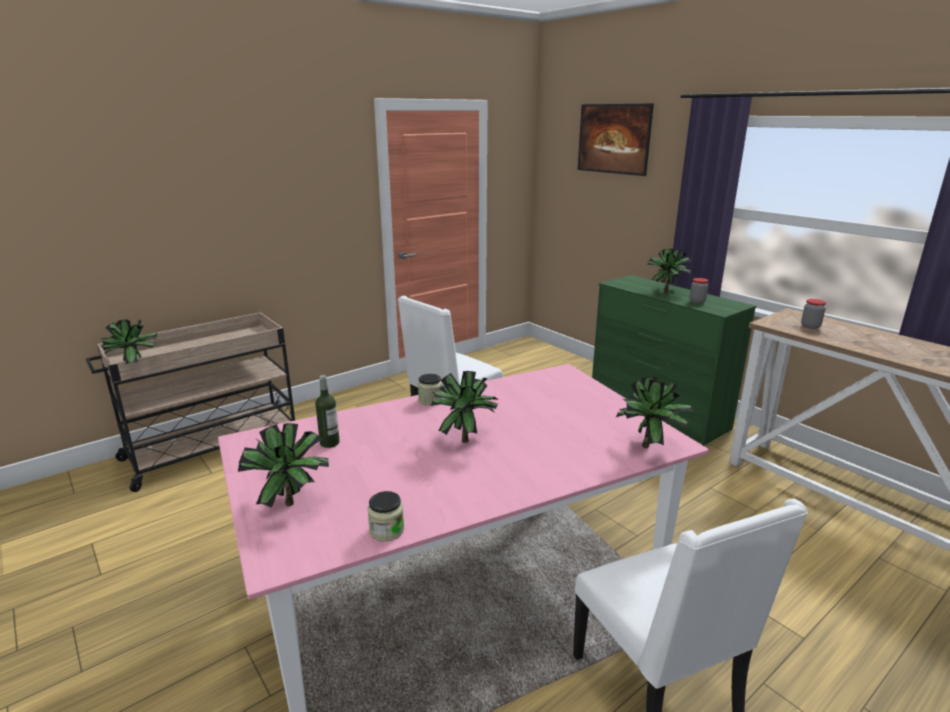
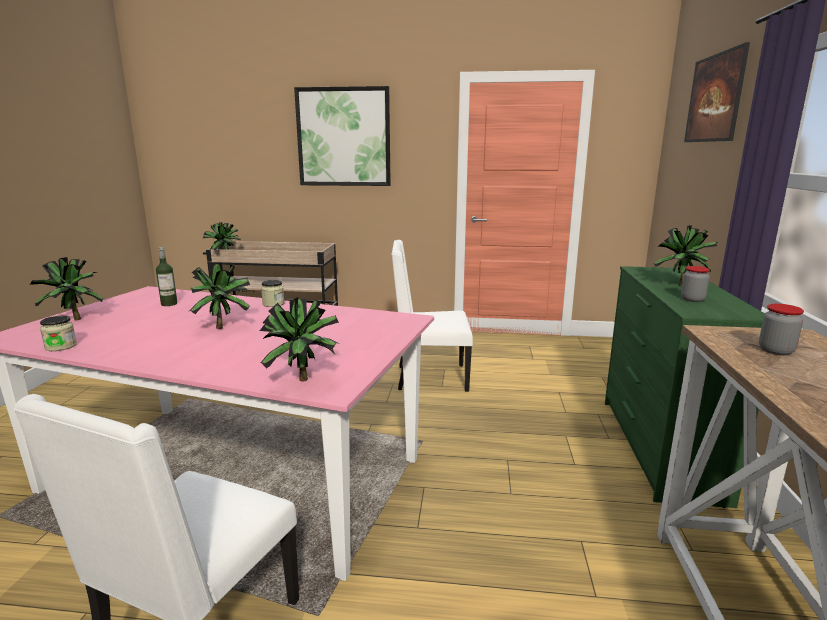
camera: 45 degrees right, 5 degrees down
(250, 178) = (343, 137): none -> picture

